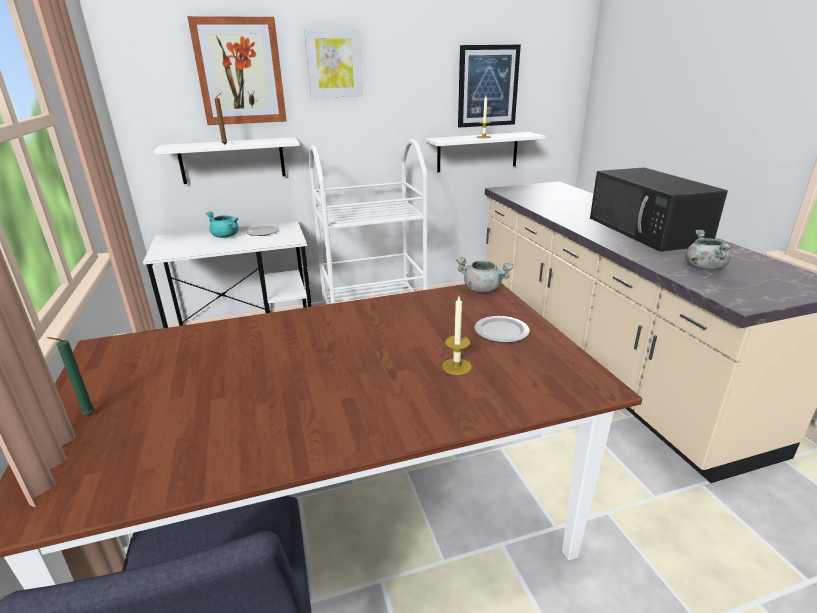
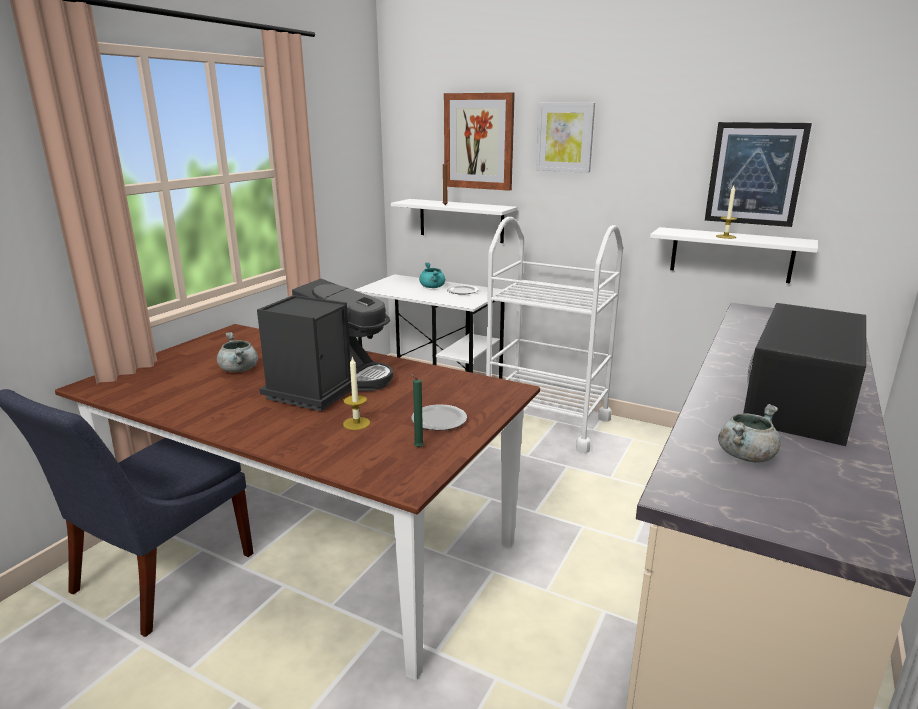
camera: 45 degrees right, 5 degrees down
(87, 416) = (171, 359): green candle -> green candle (417, 447)
(356, 349) = (330, 386): none -> coffee machine
(483, 289) = (505, 388): grey cooking pot -> grey cooking pot (239, 370)

